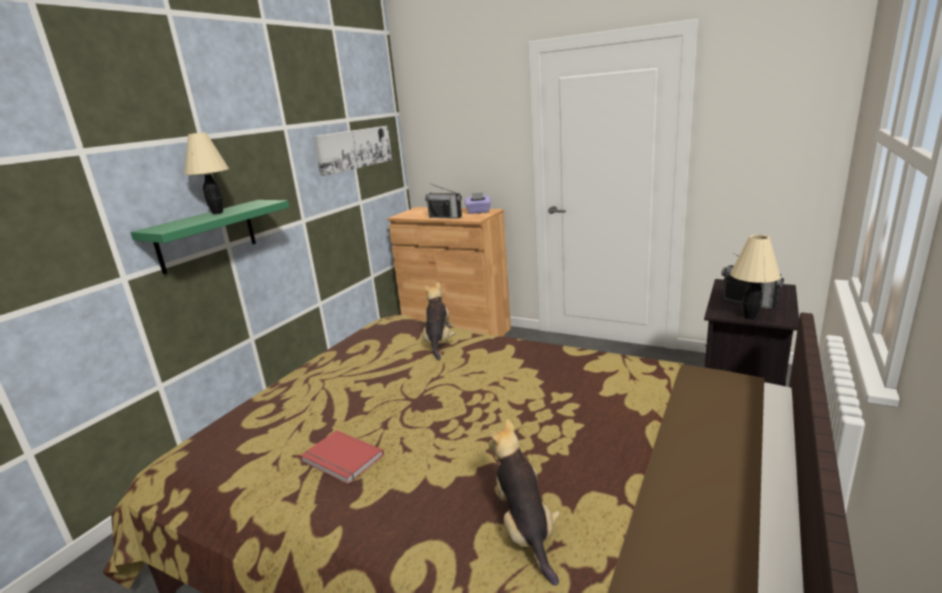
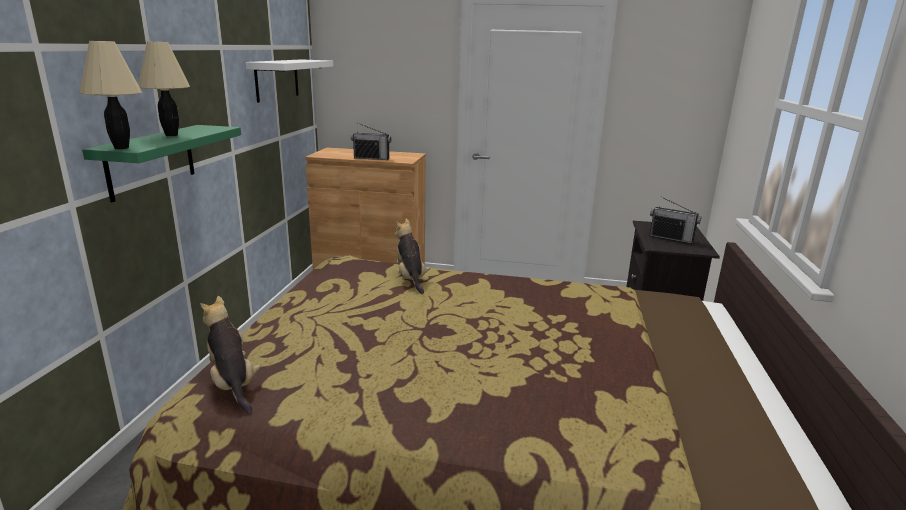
camera: 20 degrees left, 0 degrees up
(341, 460) = (389, 384): red book -> none
(354, 149) = (277, 79): picture -> white shelf
(478, 212) = (402, 155): purple tissue box -> none
(525, 529) = (597, 419): plush toy -> plush toy (233, 383)
(750, 317) = (679, 249): beige table lamp -> beige table lamp (122, 148)

